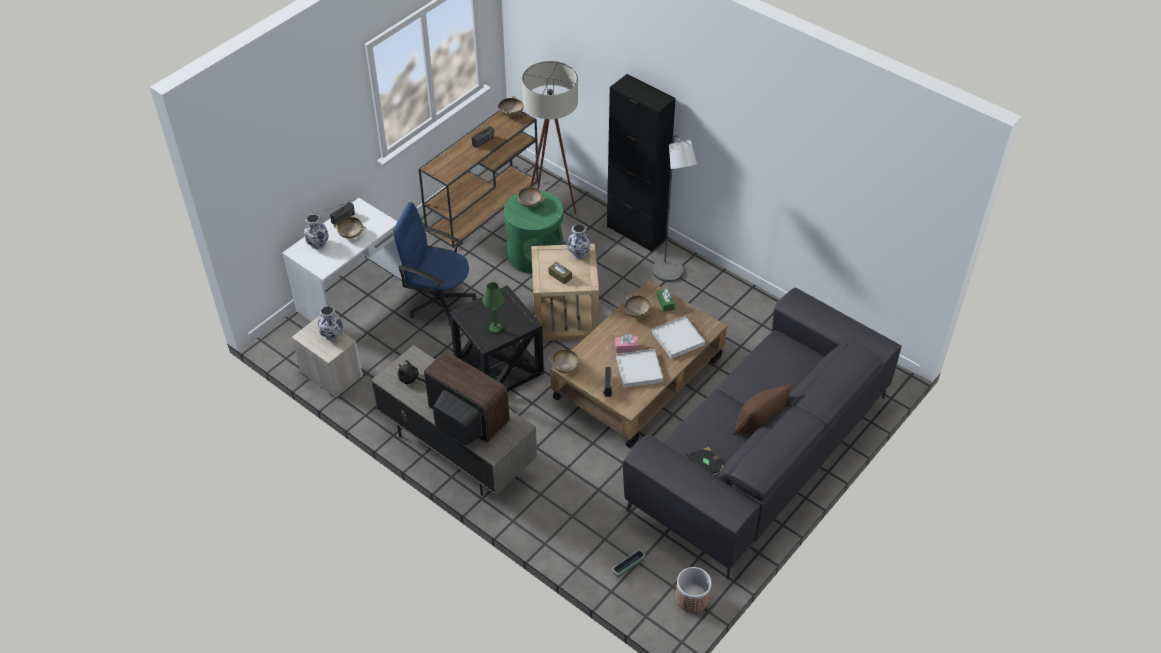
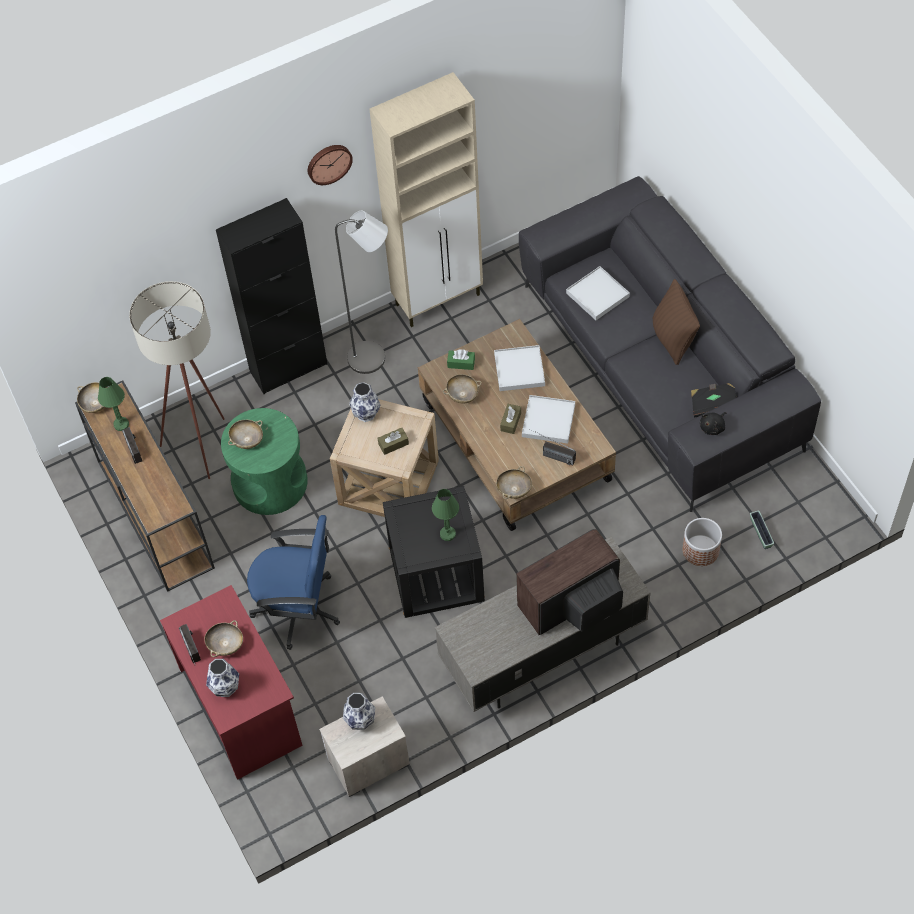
camera: 65 degrees left, 10 degrees up
(352, 295) = (241, 705): white desk -> red desk
(410, 379) = (488, 644): black plush toy -> black plush toy (713, 427)
(439, 300) = (298, 608): blue office chair -> blue office chair turned 120 degrees counterclockwise
(500, 129) = (121, 424): none -> green table lamp
(626, 347) = (510, 422): pink tissue box -> brown tissue box
(692, 598) = (817, 489): planter -> planter (701, 550)
(711, 101) = (328, 163): none -> wall clock
(745, 295) = (439, 299): none -> beige cabinet
(773, 363) = (597, 295): none -> white tray

